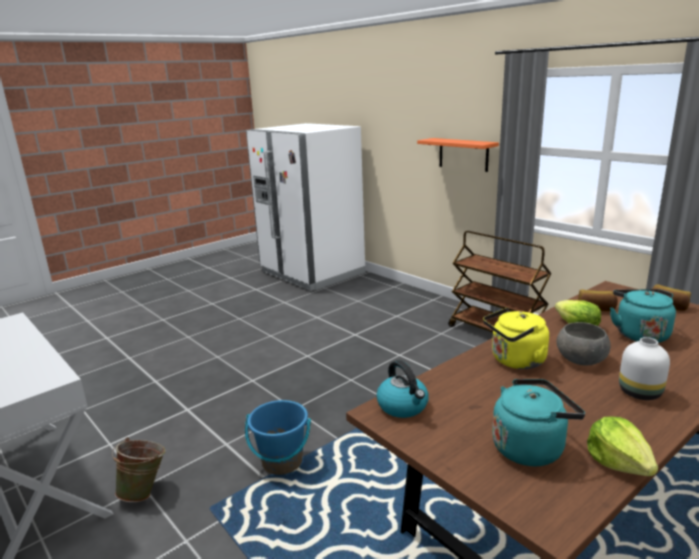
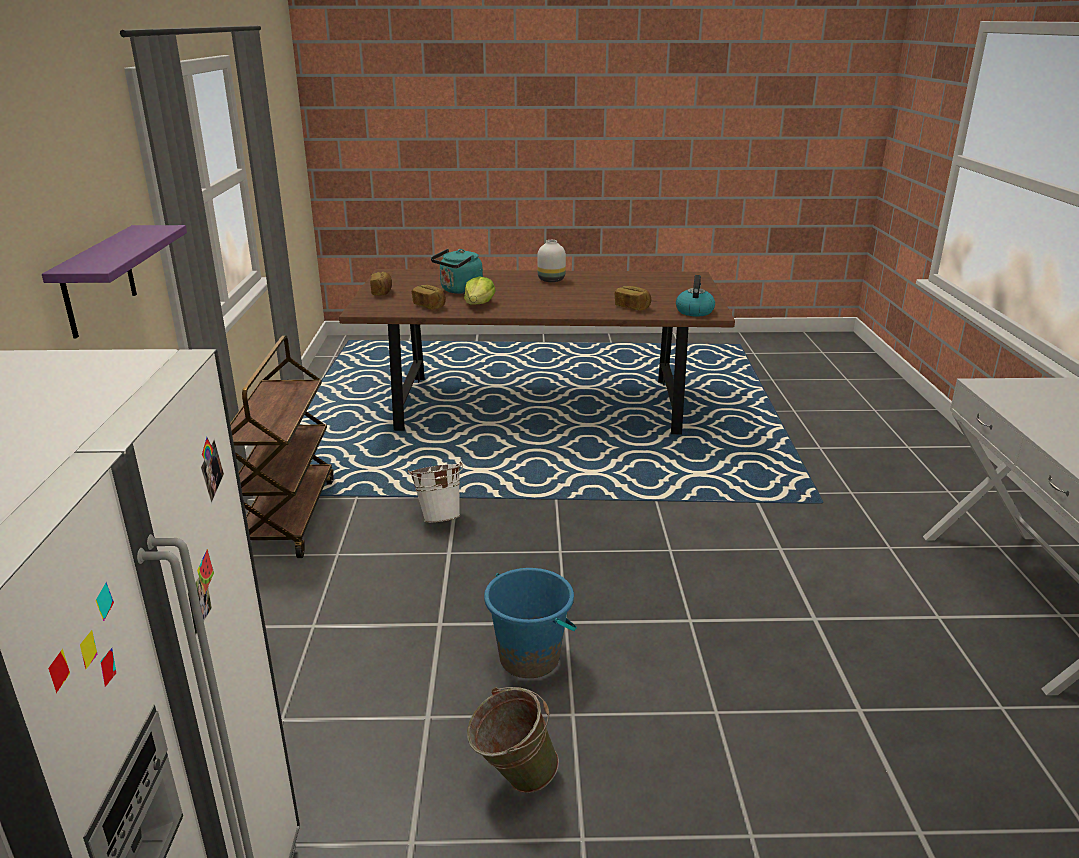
camera: 140 degrees left, 5 degrees up
(145, 491) = (887, 541): green bucket -> green bucket (512, 779)
(282, 462) = (731, 507): blue bucket -> blue bucket (530, 658)
(436, 365) = (439, 517): none -> white bucket
(463, 154) = (98, 281): orange shelf -> purple shelf
(468, 383) = (632, 307): none -> bread
(515, 361) = (576, 305): yellow kettle -> none
(530, 447) = (657, 285): turquoise kettle -> none
(581, 359) = (535, 294): grey bowl -> none
(618, 462) = (629, 274): lettuce -> none

